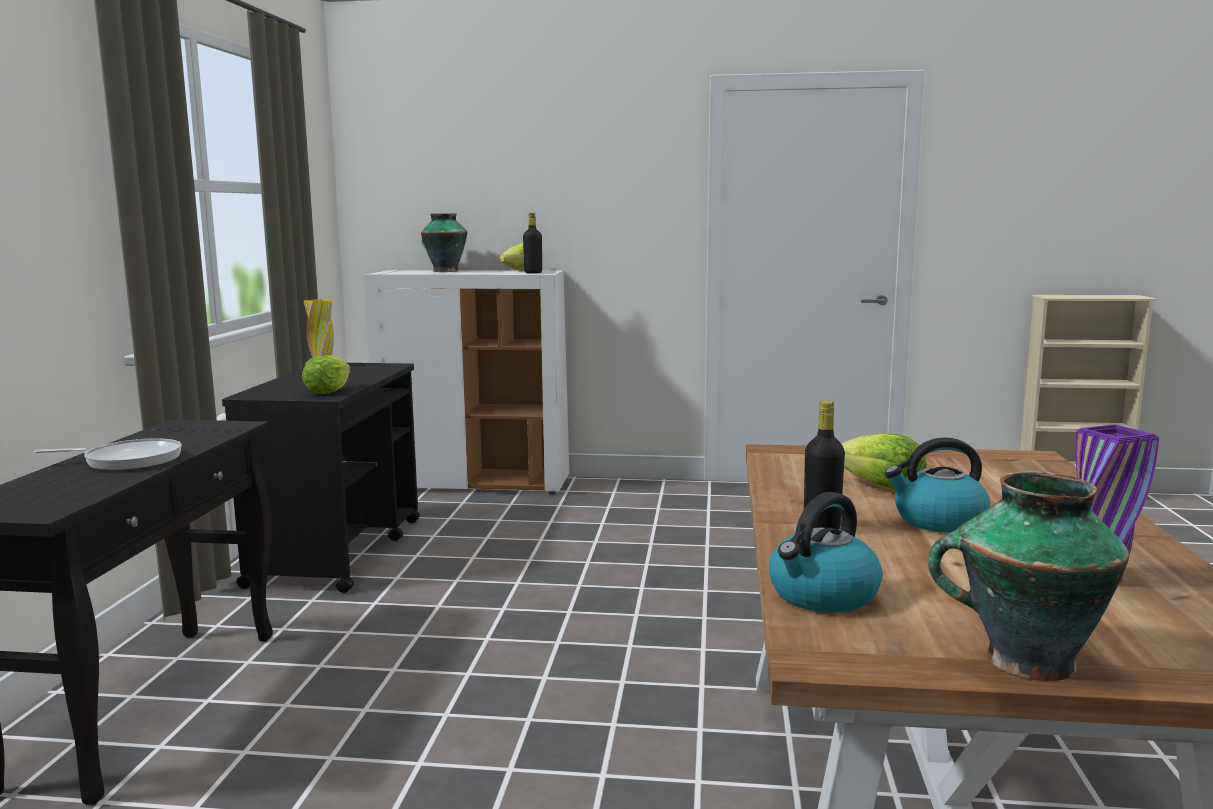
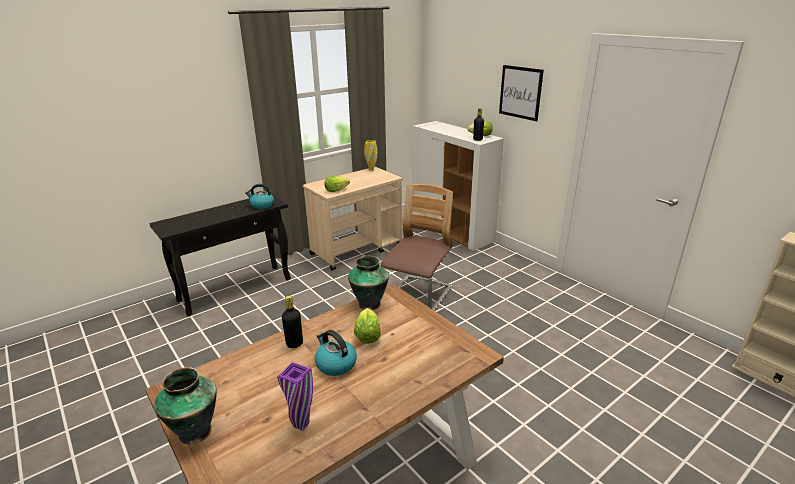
camera: 45 degrees right, 15 degrees up
(128, 461) = (222, 214): frying pan -> none
(339, 551) = (357, 249): black cart -> beige cart
(444, 271) = (450, 128): vase -> vase (369, 303)
(578, 566) = (418, 295): none -> chair
(587, 184) = (520, 92): none -> picture
(822, 596) = (222, 370): kettle -> kettle (262, 205)

